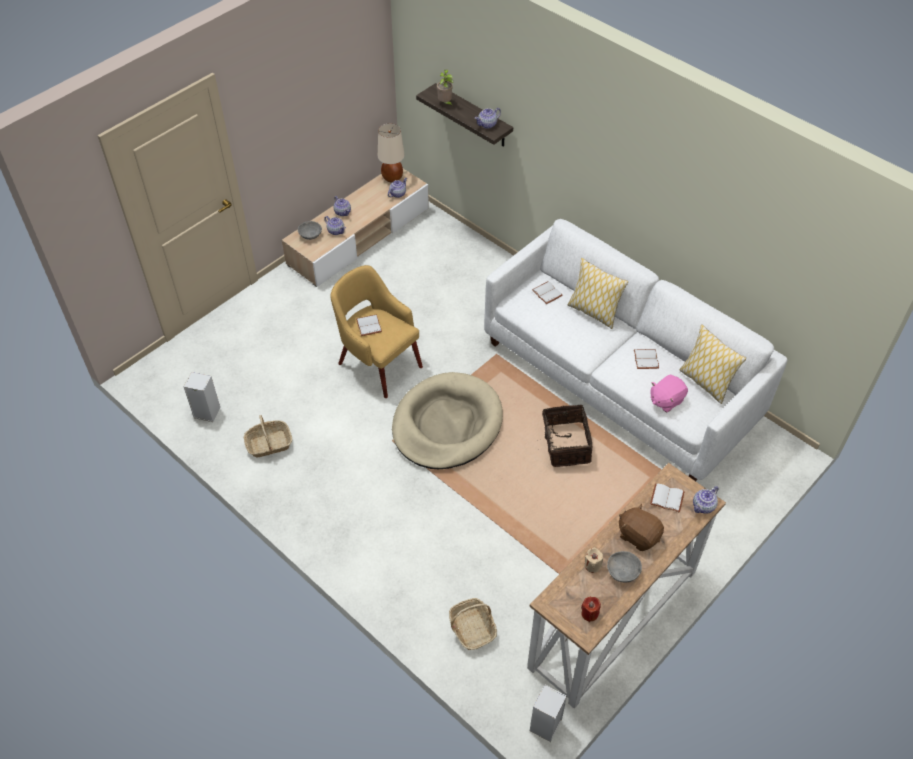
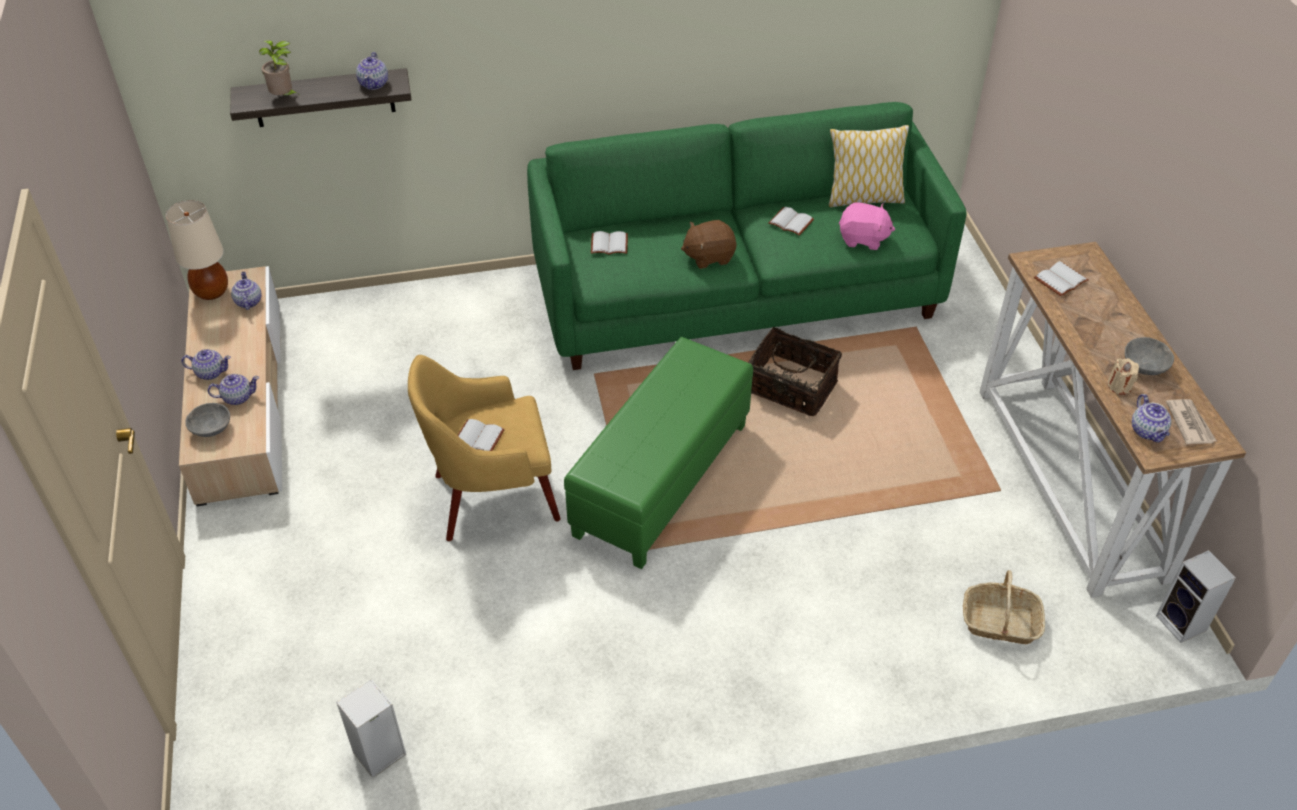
camera: 55 degrees left, 5 degrees down
(269, 444) = (517, 699): basket -> none
(447, 424) = (662, 480): beige dog bed -> green ottoman
(589, 613) = (1189, 423): red candle -> newspaper
(593, 312) = (676, 225): pillow -> none
(620, 379) = (736, 292): white sofa -> green sofa
(638, 535) = (1099, 328): brown plush toy -> brown plush toy (709, 256)
(666, 400) = (863, 239): pink plush toy -> pink plush toy turned 75 degrees counterclockwise
(703, 507) = (1091, 260): teapot -> teapot (1148, 432)

